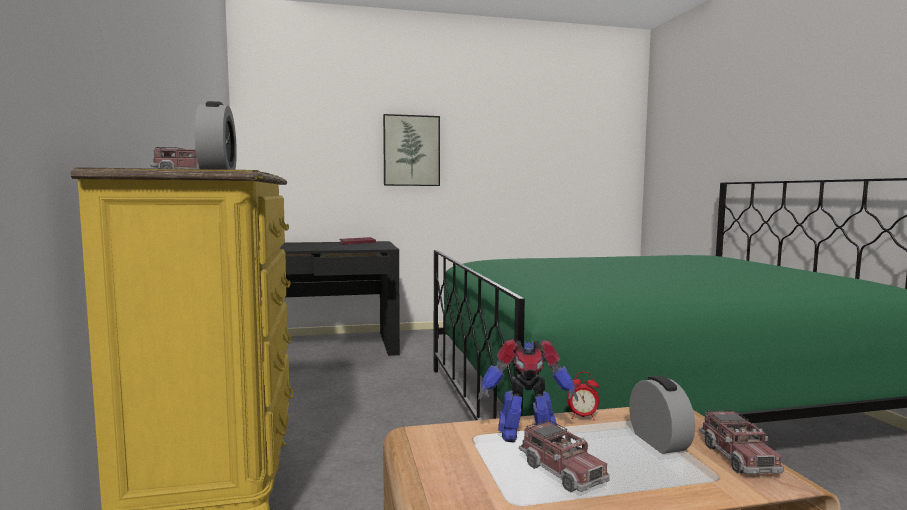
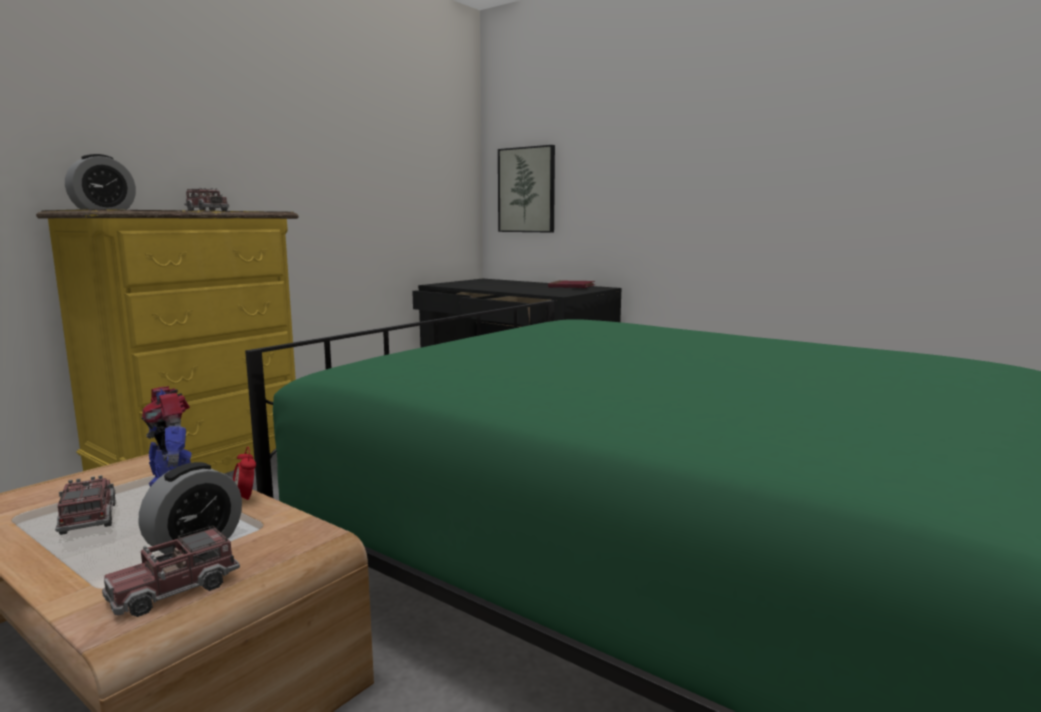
camera: 50 degrees right, 5 degrees up
(411, 151) = (656, 166): picture -> picture (527, 190)
(562, 471) = (89, 518): toy truck -> toy truck turned 135 degrees clockwise

